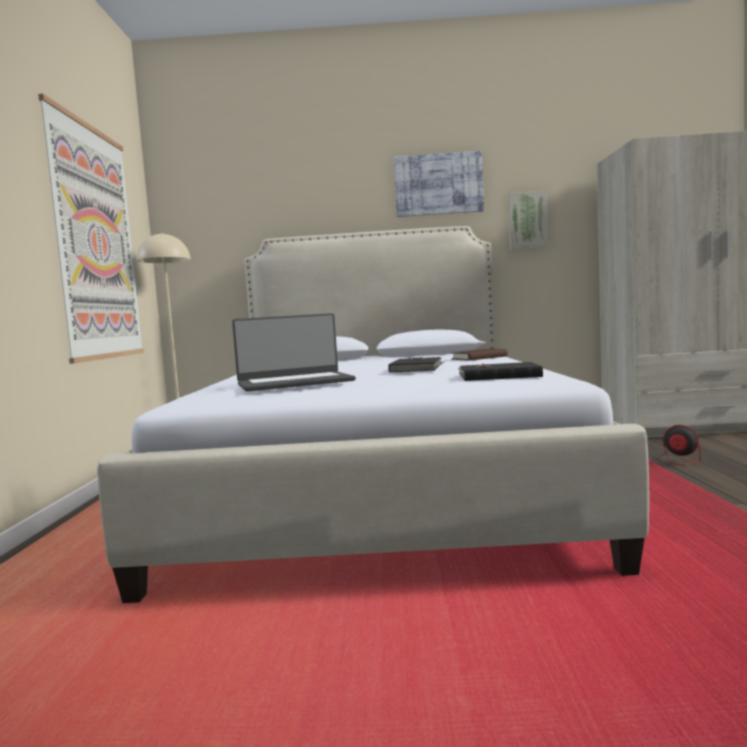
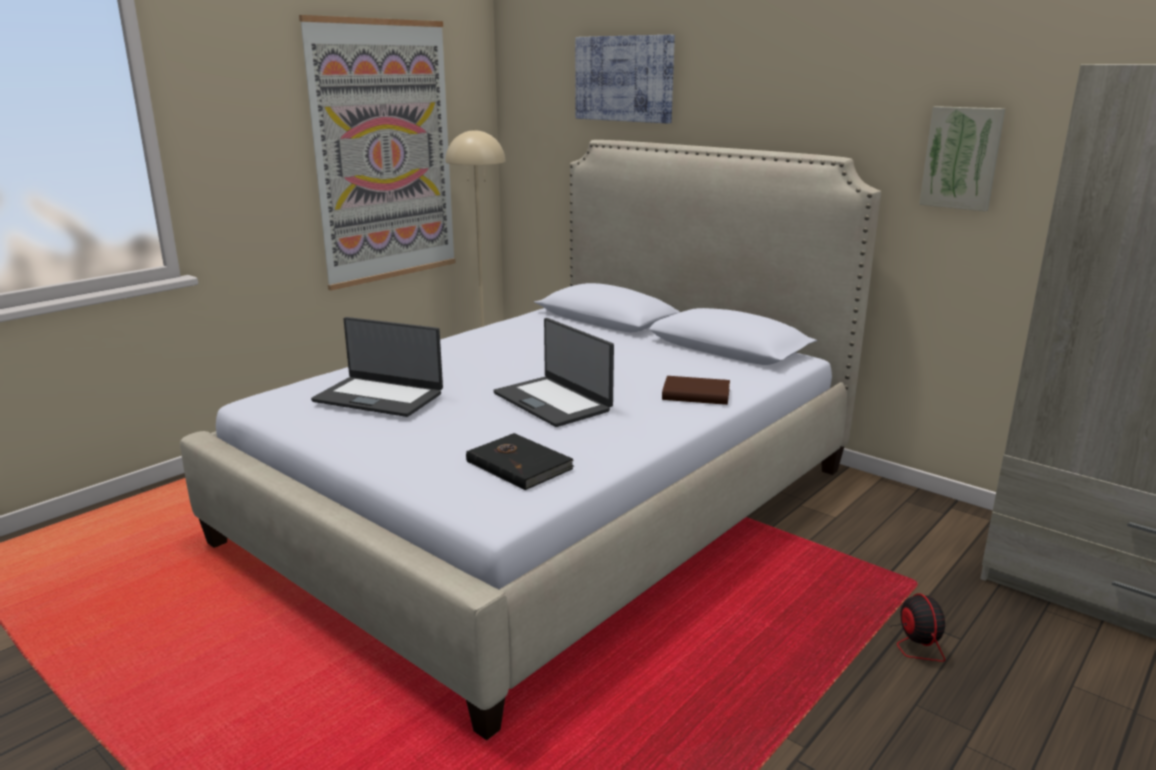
camera: 40 degrees right, 15 degrees up
(417, 368) = (553, 401): black book -> laptop
(438, 184) = (826, 79): picture -> picture (624, 79)

